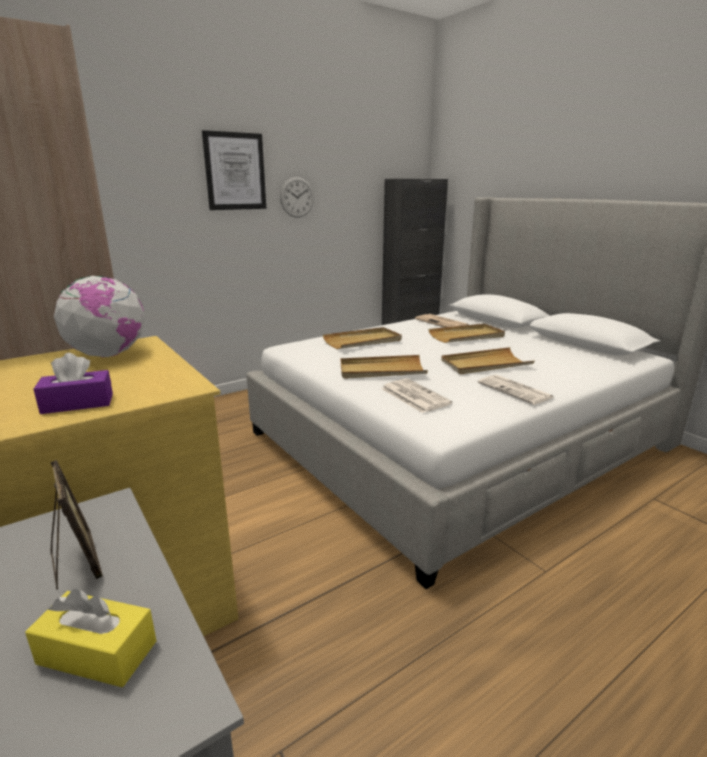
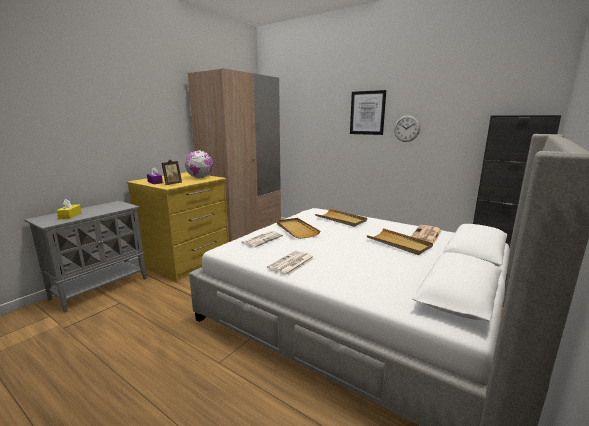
camera: 70 degrees right, 5 degrees down
(76, 565) = (103, 209): picture frame -> picture frame (172, 184)
(485, 364) = (337, 252): beige tray -> none

